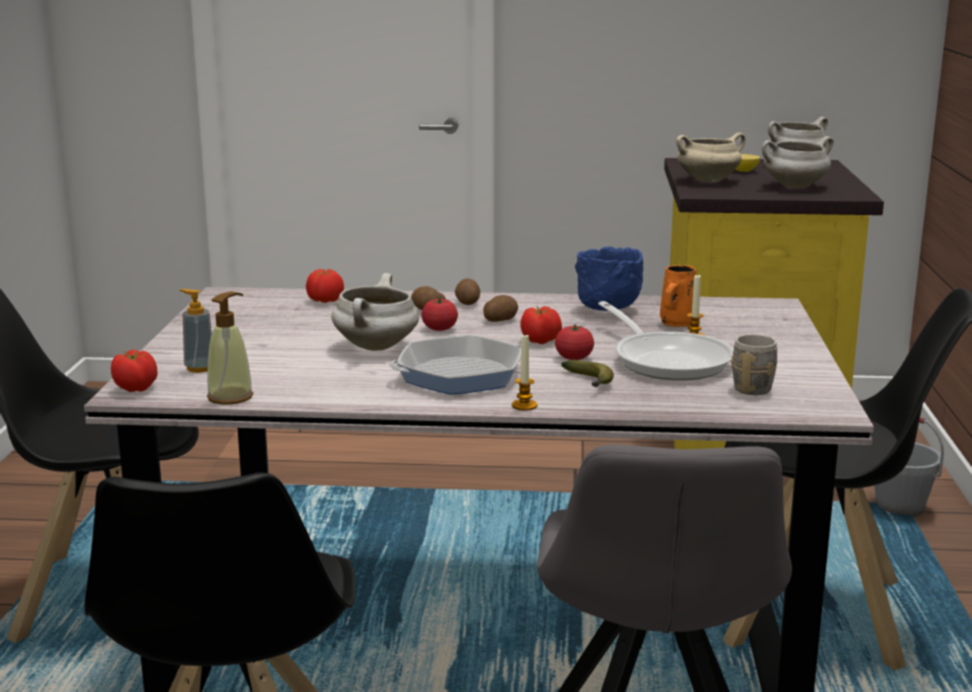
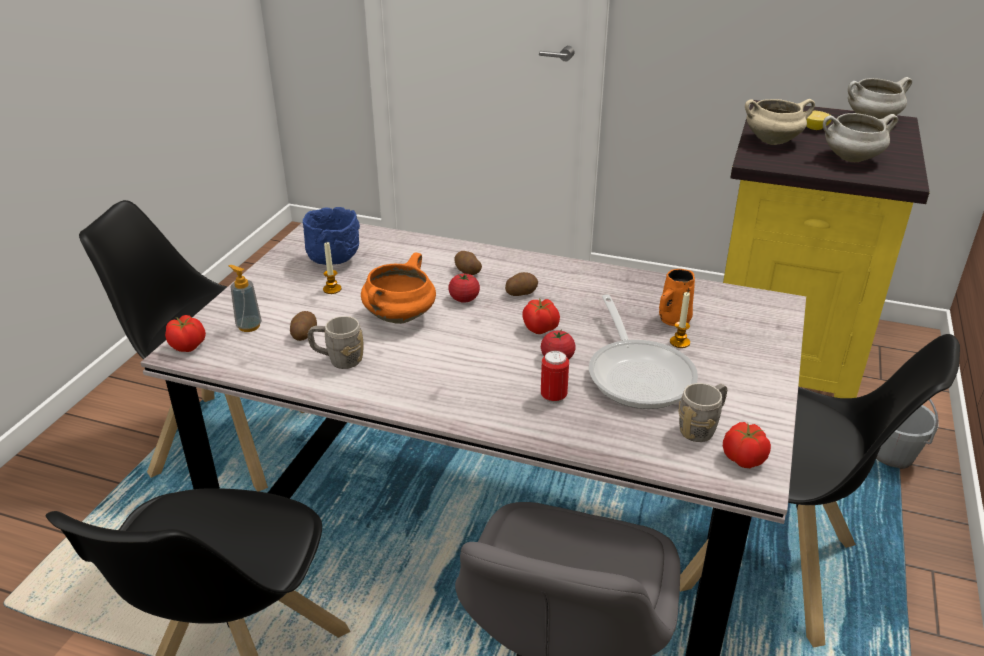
camera: 15 degrees right, 15 degrees up
(230, 397) = (252, 370): soap dispenser -> none
(325, 301) = (391, 246): tomato -> tomato (743, 460)
(328, 381) = (338, 360): none -> grey mug
(376, 347) = (400, 318): white cooking pot -> orange cooking pot
(460, 375) = (448, 368): frying pan -> none
(467, 302) = (505, 264): potato -> potato (304, 334)
(524, 406) = (480, 422): candle -> candle (332, 289)
(589, 382) = (553, 397): banana -> can
(609, 310) = (622, 291): blue bowl -> blue bowl (333, 262)

